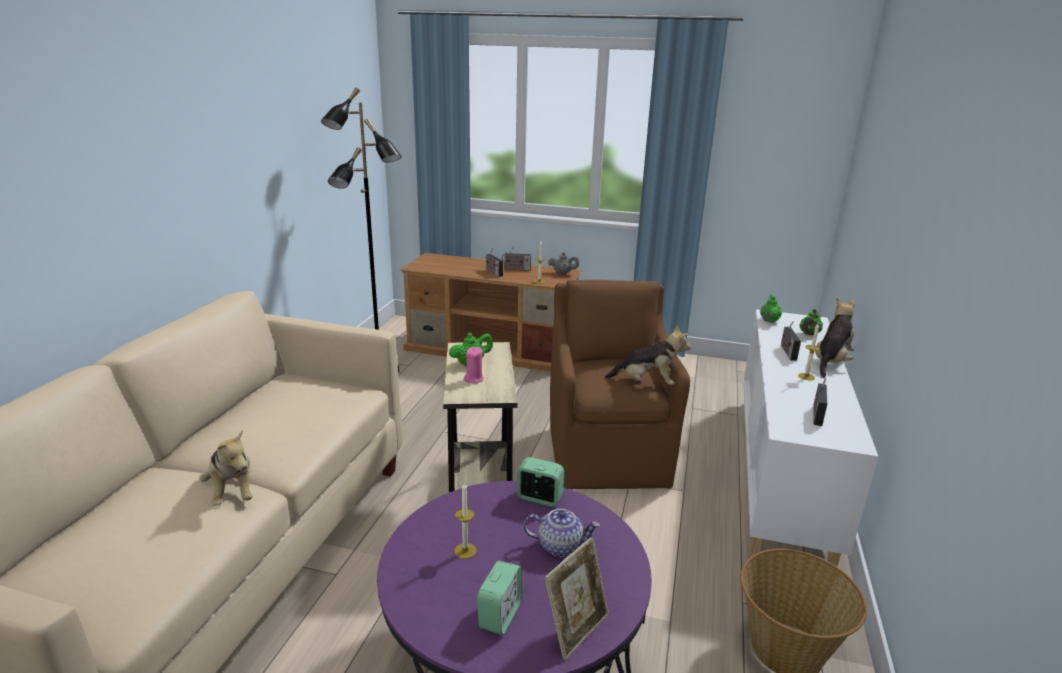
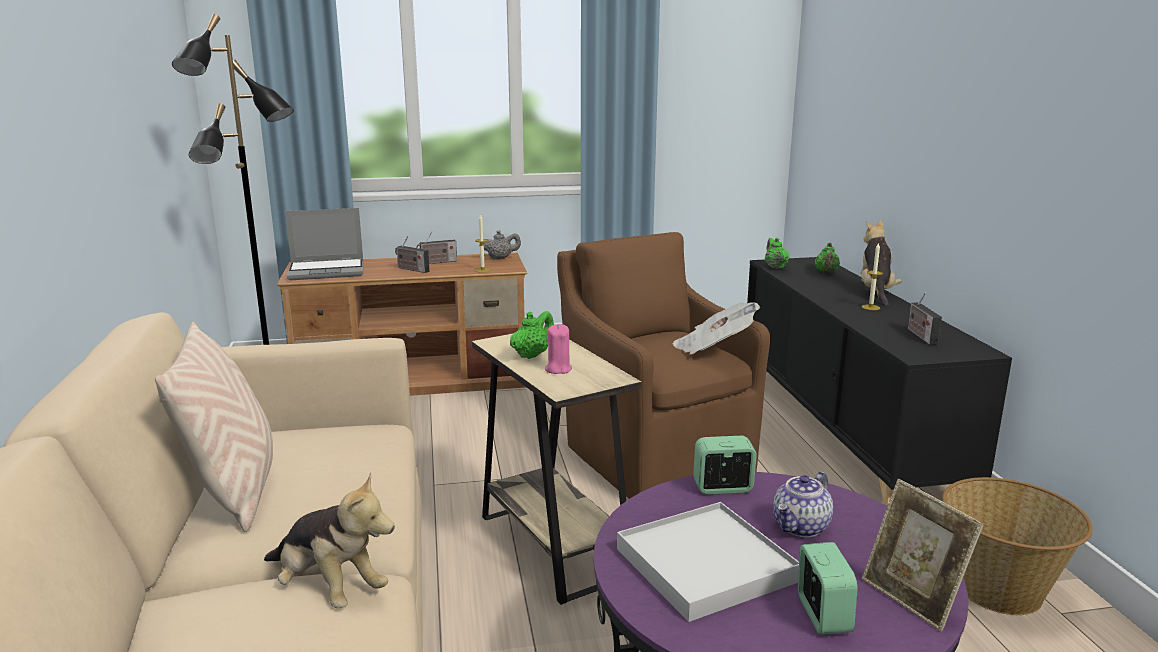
camera: 25 degrees left, 5 degrees down
(243, 413) = (234, 491): none -> beige pillow
(440, 264) = (328, 271): none -> laptop
(465, 551) = (706, 565): candle -> white tray
(560, 546) = (801, 527): teapot -> teapot turned 150 degrees clockwise
(576, 628) = (912, 599): picture frame -> picture frame turned 135 degrees clockwise
(647, 383) = (713, 348): plush toy -> newspaper
(781, 472) = (843, 430): white cabinet -> black cabinet
(787, 352) = (827, 290): radio -> none

